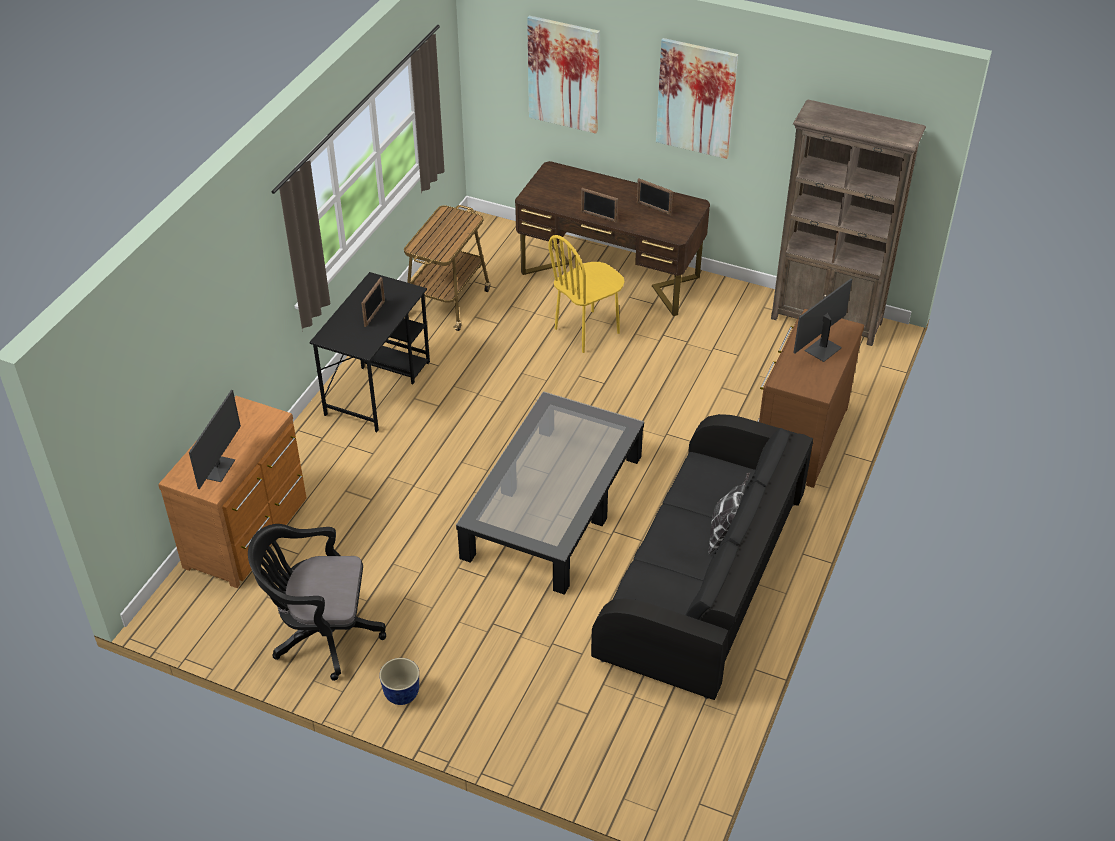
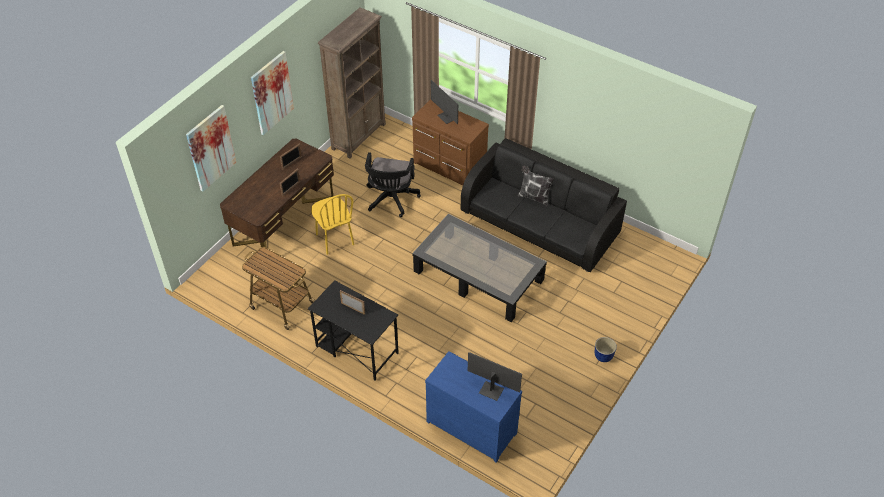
camera: 80 degrees left, 5 degrees up
(249, 532) = (472, 425): brown dresser -> blue dresser
(321, 634) = (558, 391): black office chair -> black office chair (391, 200)

